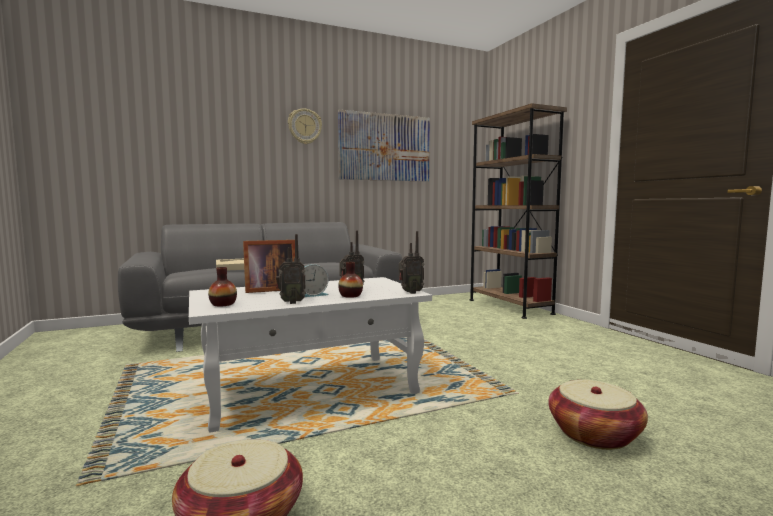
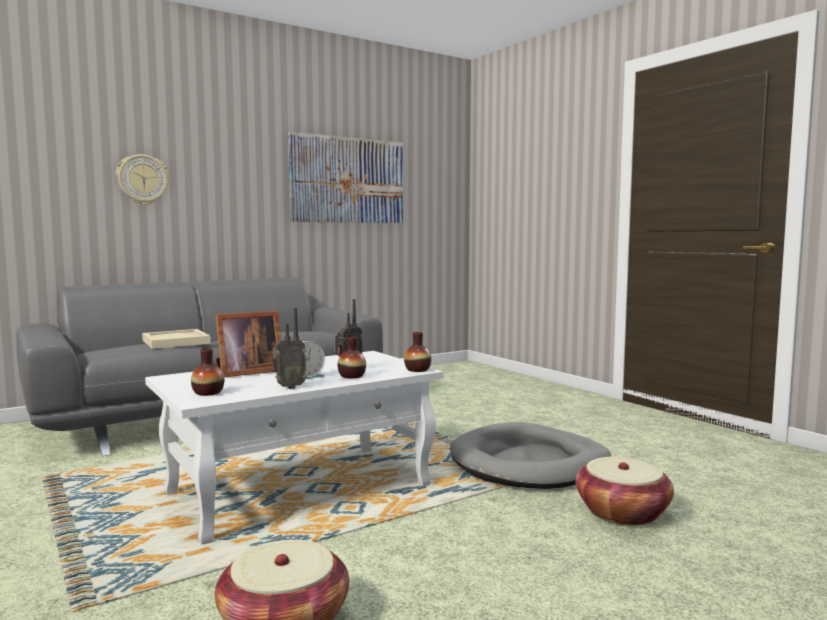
camera: 10 degrees left, 0 degrees up
(304, 126) = (245, 153): wall clock -> wall clock (143, 179)
(410, 292) = (417, 370): radio -> vase
(509, 306) = (506, 379): brown bookcase -> none
(513, 379) = (530, 463): none -> grey dog bed

